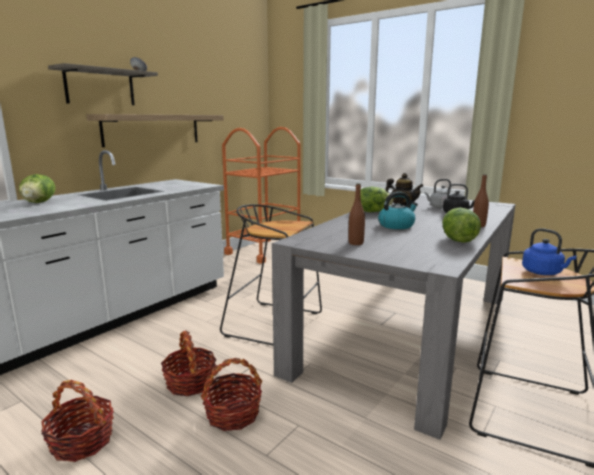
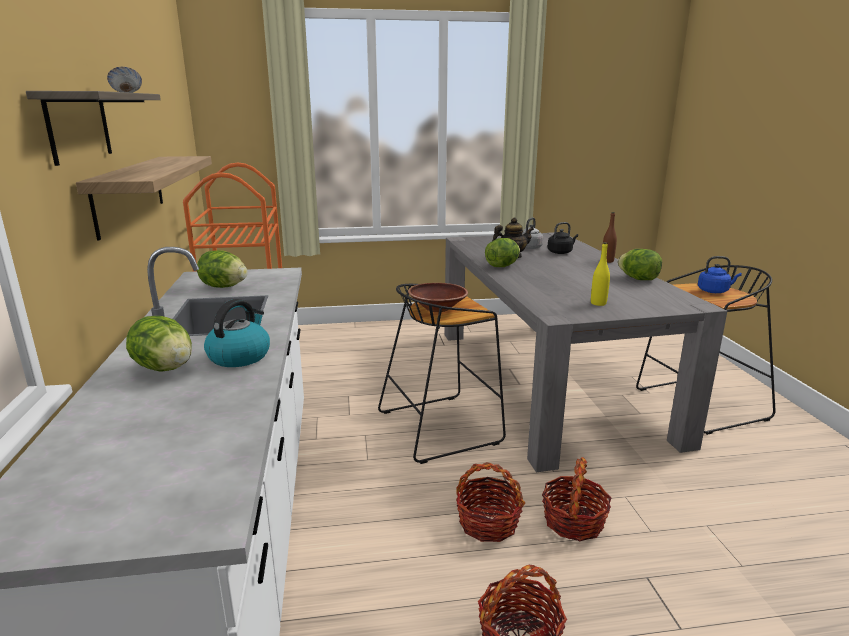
camera: 45 degrees left, 5 degrees up
(163, 185) = (224, 287): none -> lettuce
(269, 225) = (437, 308): none -> brown bowl
(356, 243) = (598, 303): brown bottle -> yellow bottle
(396, 225) = (564, 276): kettle -> kettle (239, 356)

